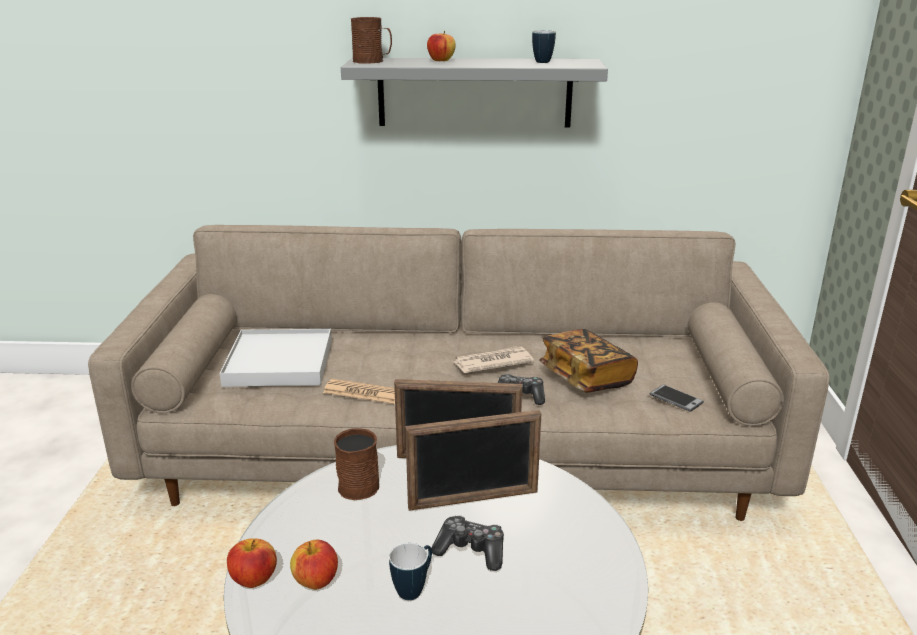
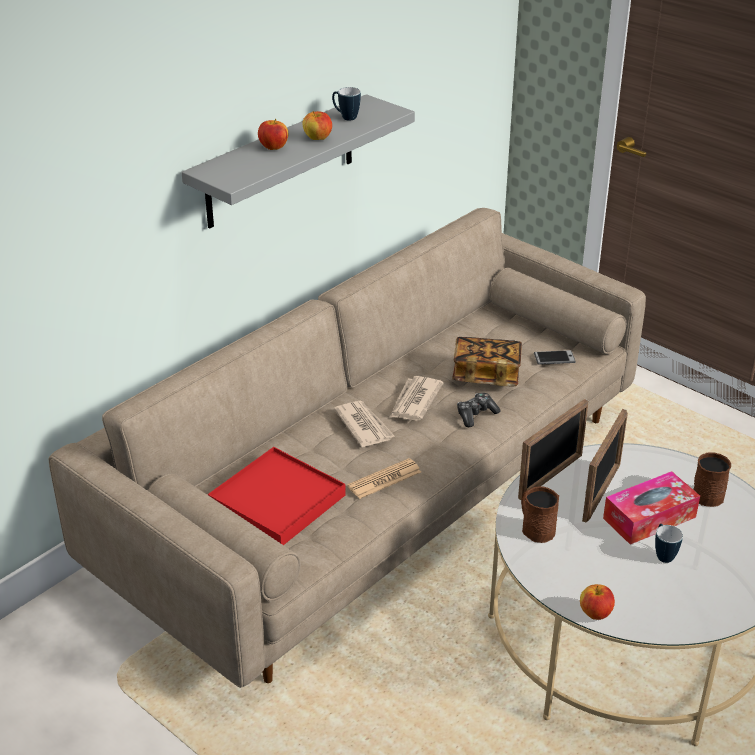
camera: 50 degrees left, 10 degrees up
(279, 362) = (277, 500): white tray -> red tray
(316, 581) = (621, 589): apple -> apple (317, 138)
(372, 61) = (226, 172): brown mug -> brown mug (710, 494)
(424, 356) = (364, 425): none -> newspaper
(471, 551) = (649, 517): game controller -> tissue box

